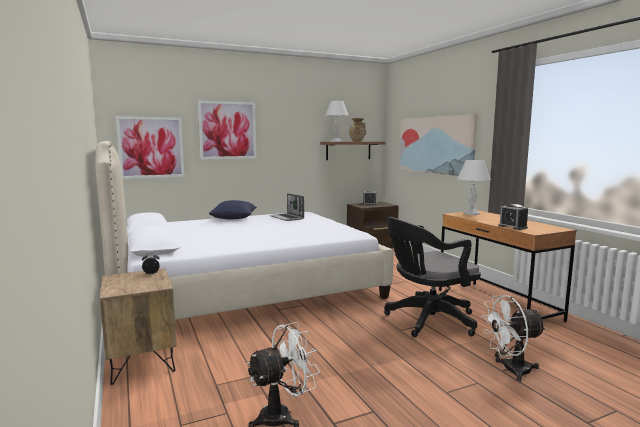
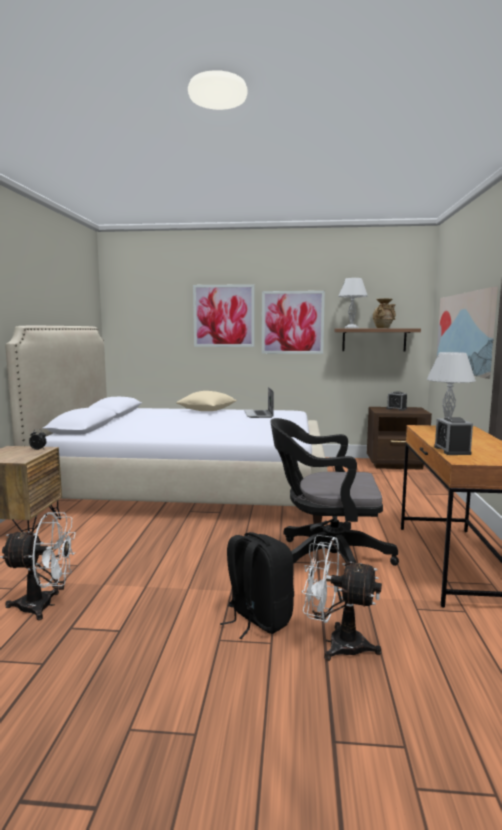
camera: 30 degrees right, 0 degrees up
(151, 147) = (147, 333): picture -> picture (292, 322)
(234, 219) = (207, 411): blue pillow -> beige pillow
(447, 371) = (257, 619): none -> black backpack

